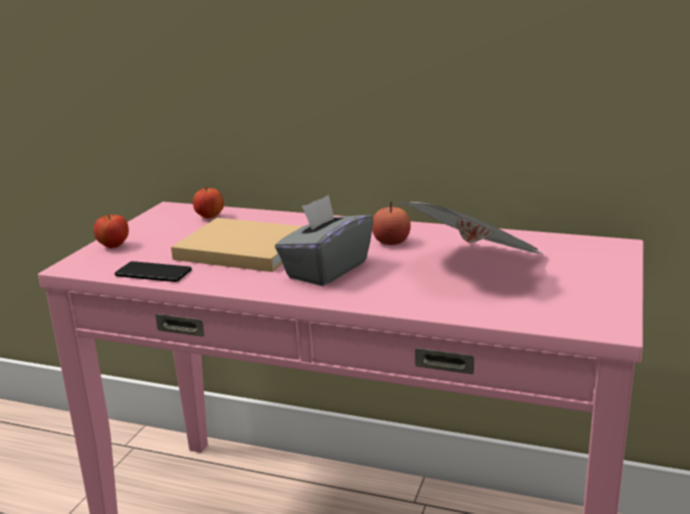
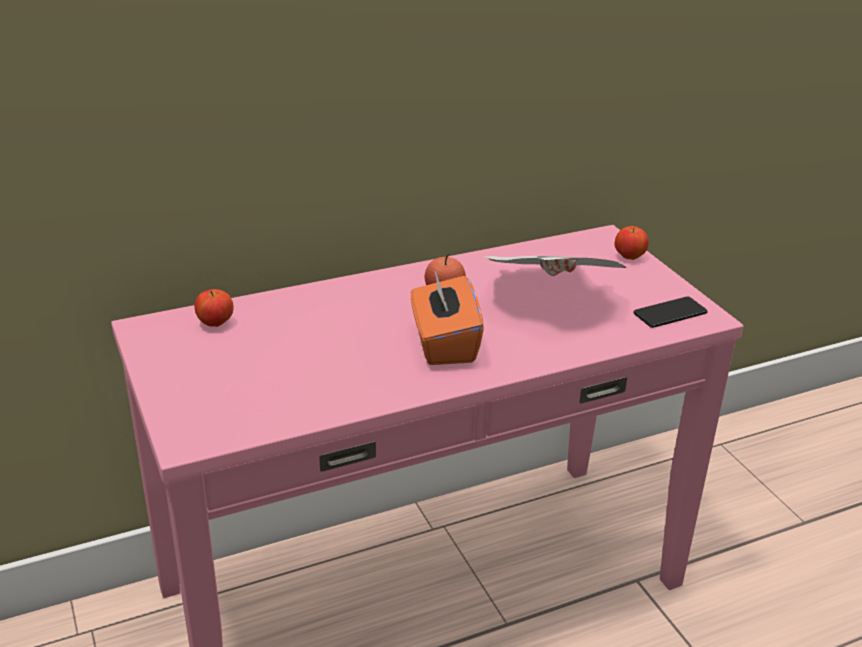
camera: 45 degrees left, 10 degrees up
(114, 246) = (182, 400): apple -> apple (629, 257)
(153, 273) = (293, 413): phone -> phone (670, 313)
(239, 248) = (323, 351): beige book -> none
(326, 270) = (444, 344): grey tissue box -> orange tissue box

